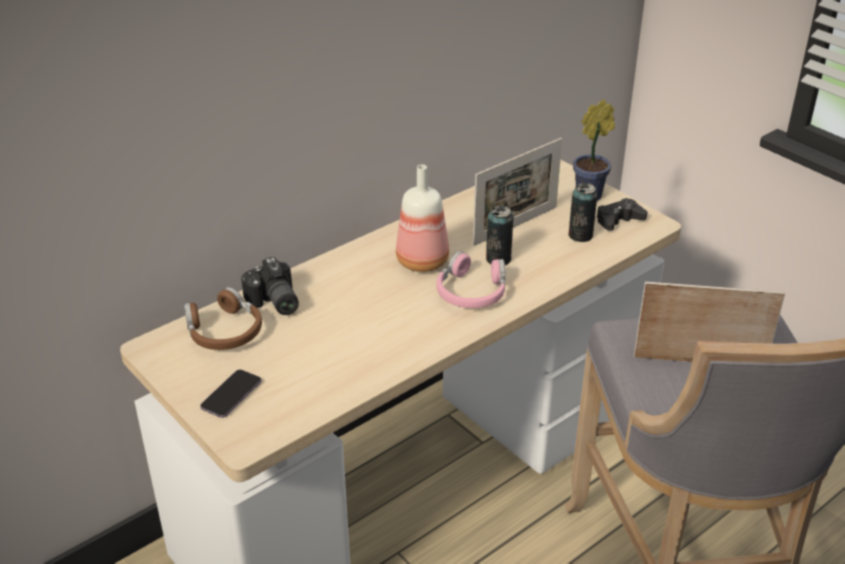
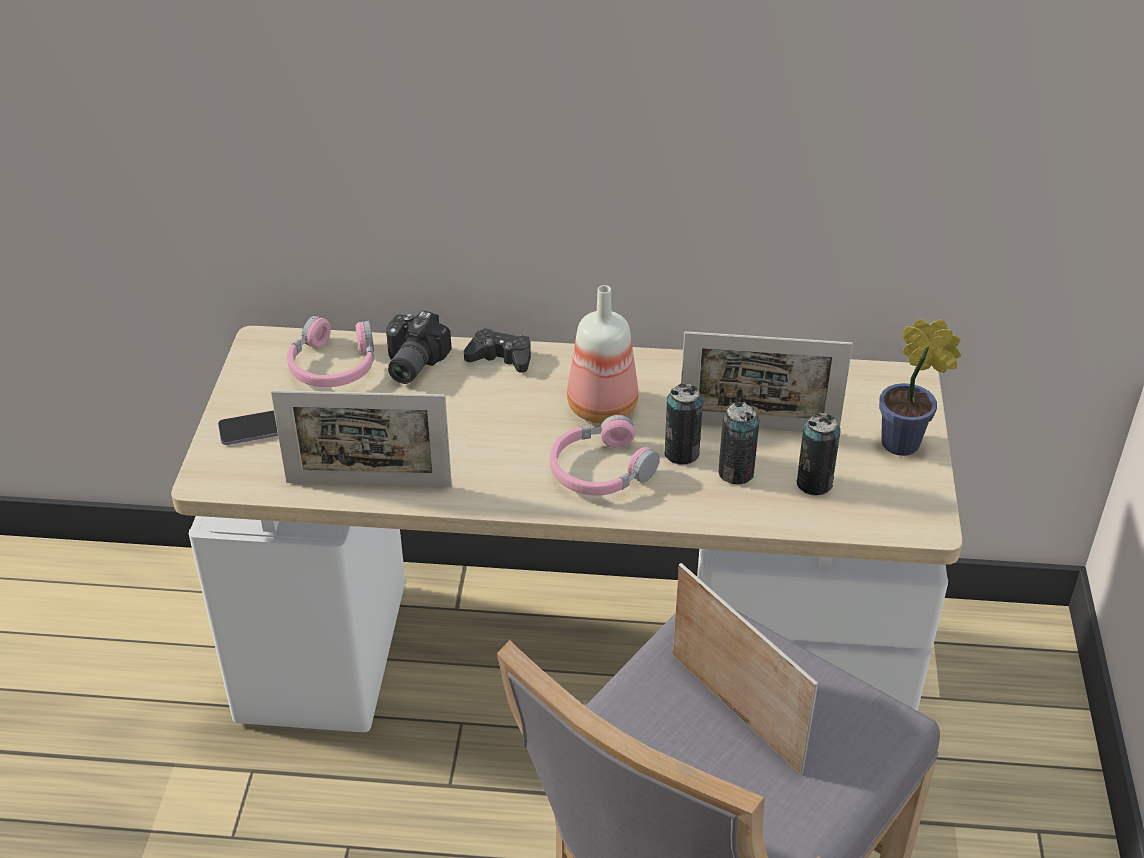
camera: 45 degrees right, 5 degrees up
(224, 331) = (333, 365): brown headphones -> pink headphones
(355, 379) = (368, 484): none -> picture frame
(538, 252) = (736, 473): none -> can
(618, 220) = (889, 493): black game controller -> black game controller (500, 358)

